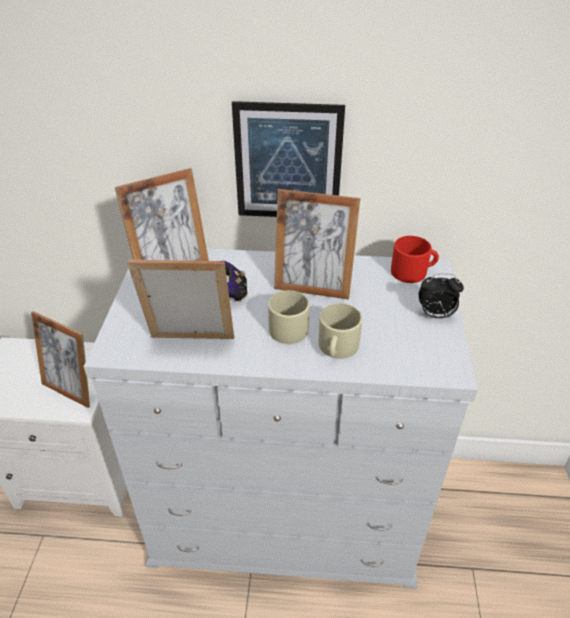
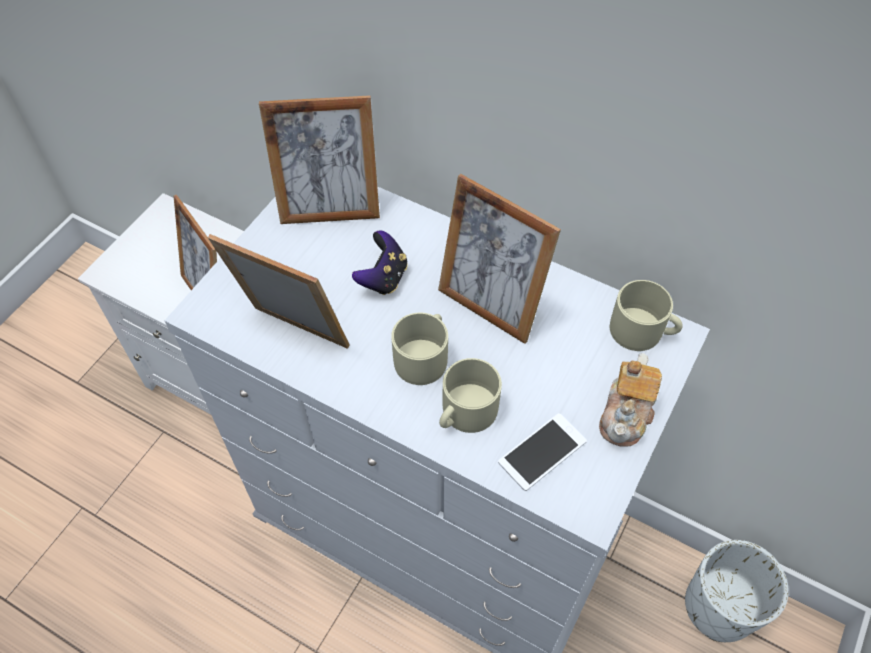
camera: 25 degrees right, 15 degrees up
(288, 163) = (508, 125): picture -> none
(400, 351) = (542, 451): none -> phone
(413, 272) = (642, 331): red mug -> beige mug
(435, 315) = (626, 414): alarm clock -> teapot
(491, 487) = (719, 607): none -> white planter

